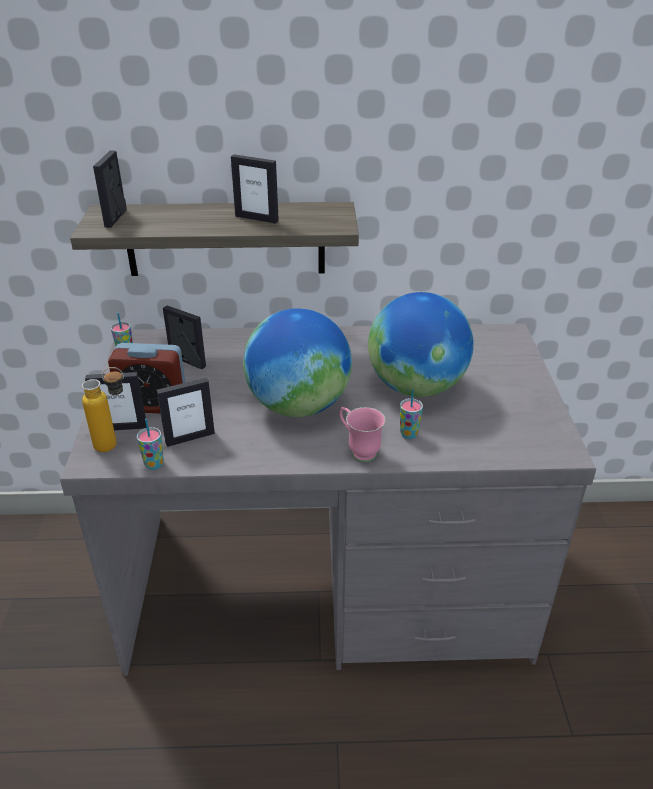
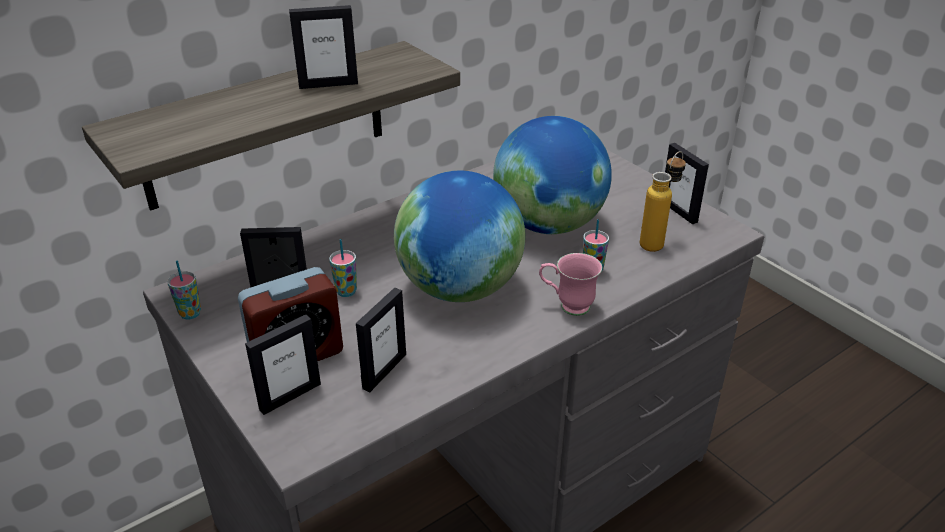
camera: 35 degrees left, 0 degrees up
(115, 445) = (305, 419): bottle -> bottle (657, 241)
(116, 218) = (149, 132): picture frame -> picture frame (679, 211)
(154, 464) = (378, 417): cup -> cup (346, 291)

